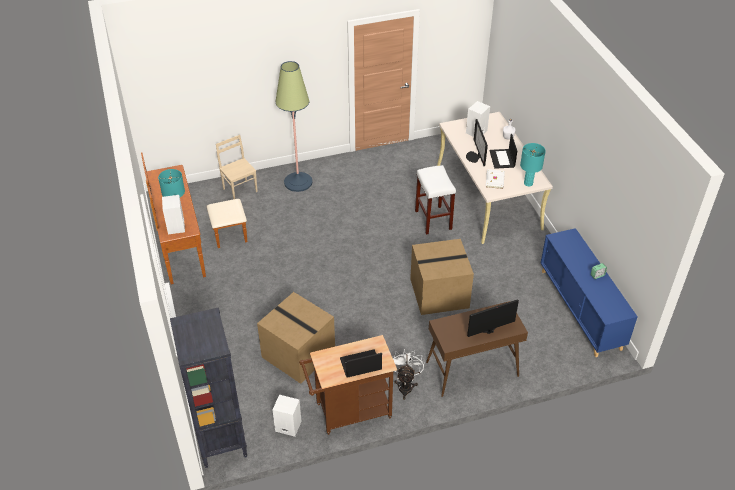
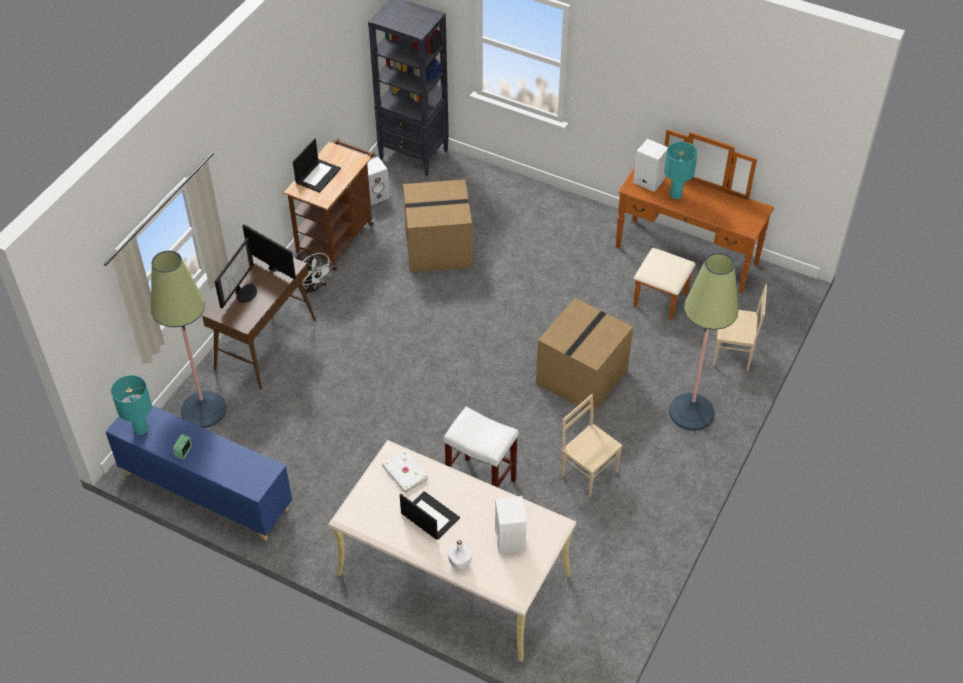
camera: 135 degrees right, 5 degrees up
(378, 192) = (588, 472): none -> beige chair
(440, 292) = (376, 398): cardboard box -> cardboard box (582, 378)
(474, 157) = (467, 492): monitor -> monitor (276, 265)
(528, 183) = (360, 499): turquoise table lamp -> turquoise table lamp (141, 429)
(546, 355) = (203, 410): none -> floor lamp

